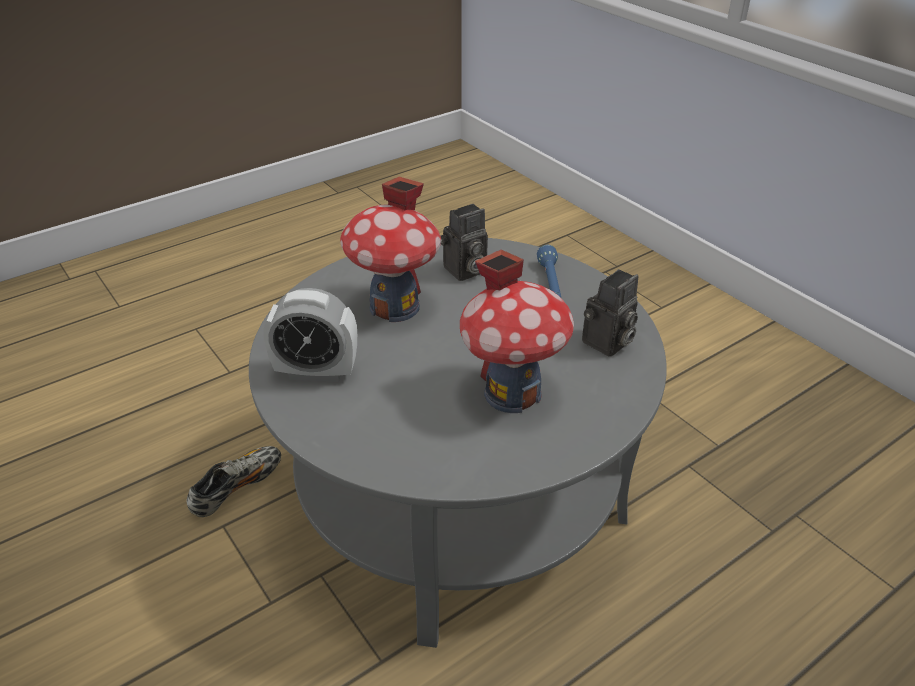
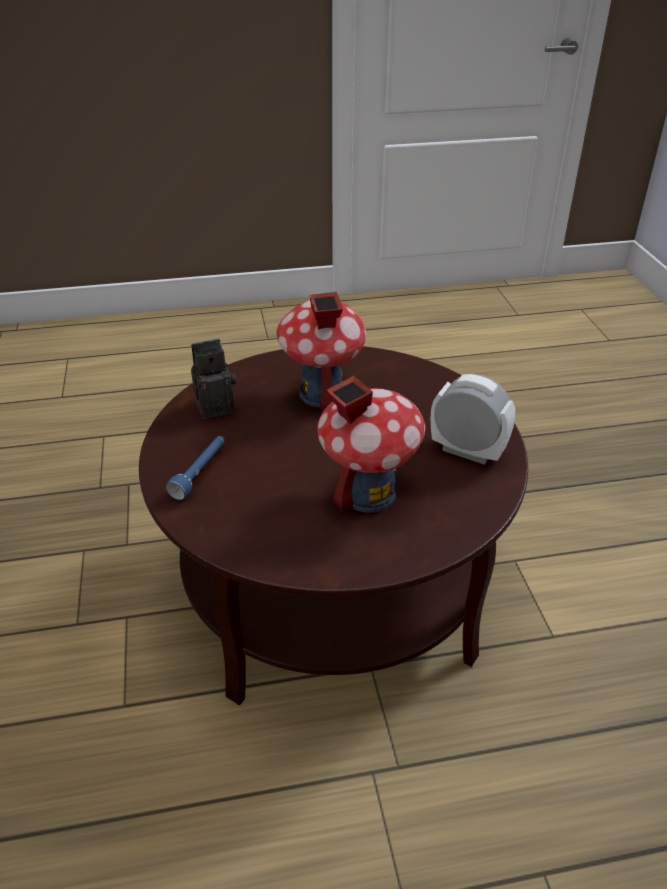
camera: 155 degrees left, 0 degrees up
(237, 488) = (538, 671): shoe -> none
(458, 495) = (332, 588): grey coffee table -> brown coffee table
(464, 271) = (270, 514): camera -> none

